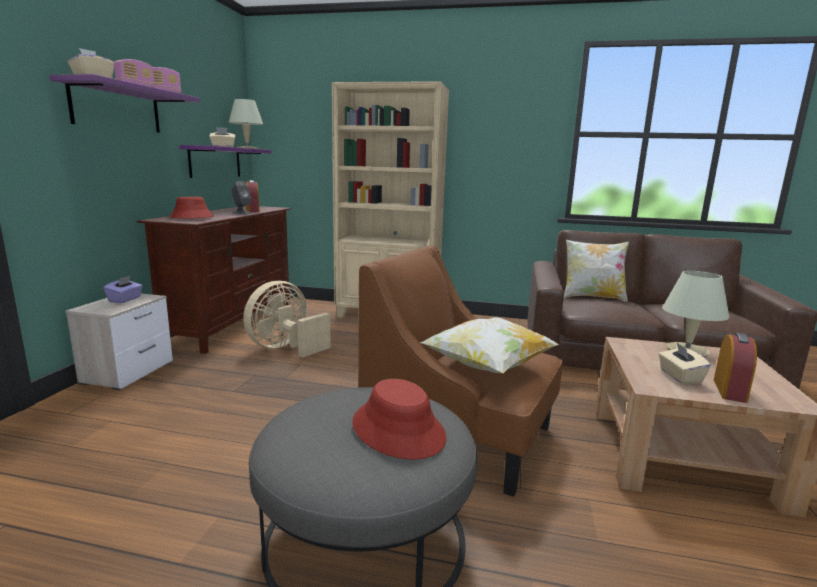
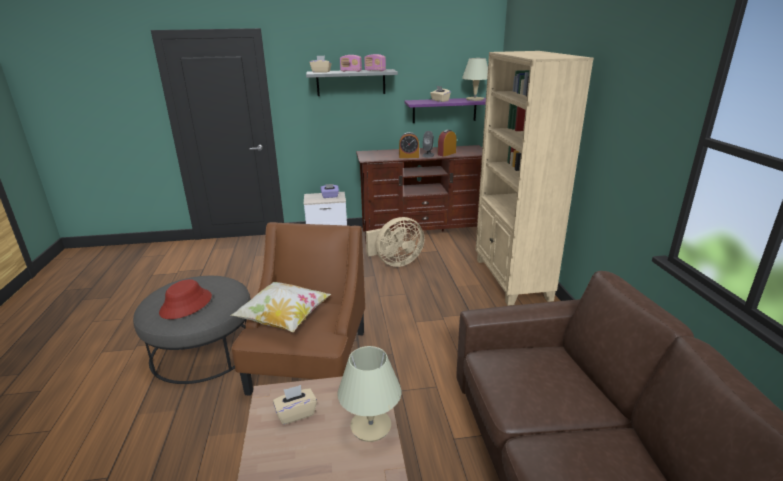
camera: 70 degrees right, 10 degrees up
(117, 108) = (351, 82): purple shelf -> grey shelf
(191, 218) = (383, 154): red hat -> none
(285, 348) = (395, 262): beige fan -> beige fan turned 135 degrees clockwise
(592, 297) = (576, 368): pillow -> none
(729, 390) = (273, 443): alarm clock -> alarm clock (409, 157)

